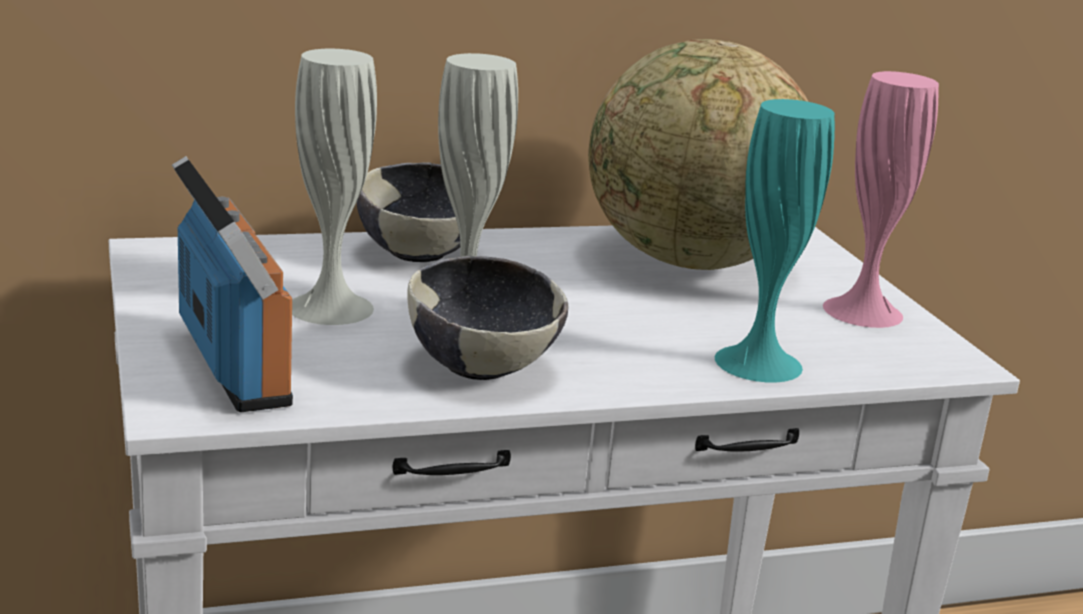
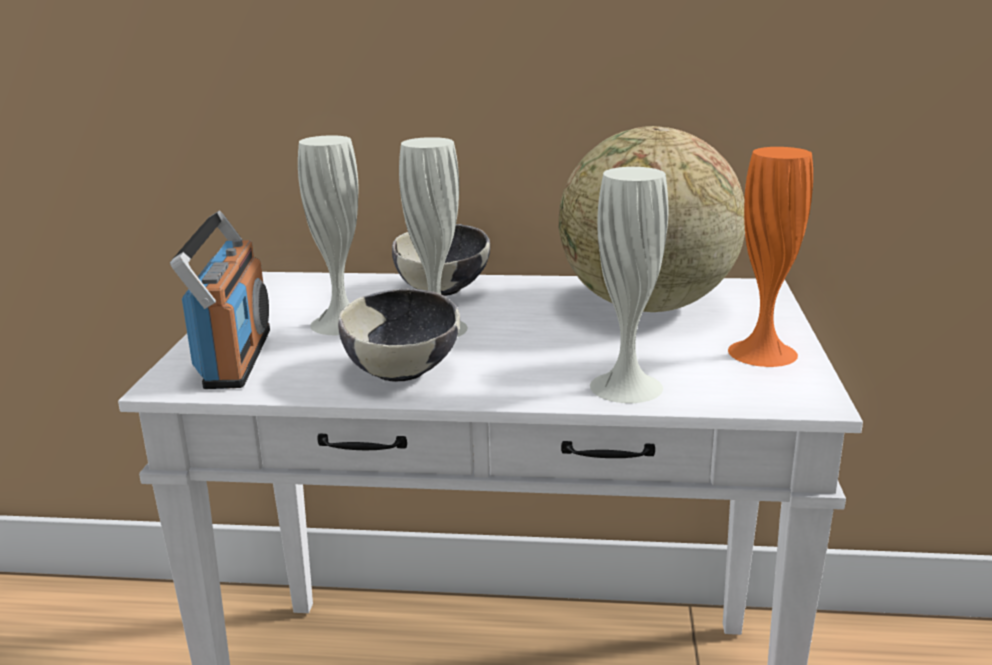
camera: 25 degrees right, 0 degrees up
(758, 363) = (626, 386): turquoise vase -> white vase
(862, 311) = (762, 352): pink vase -> orange vase

